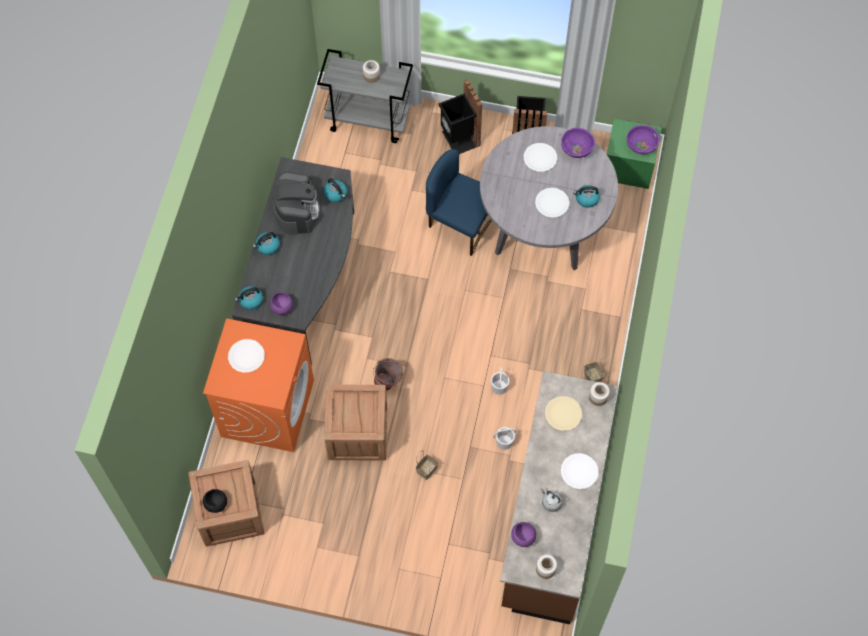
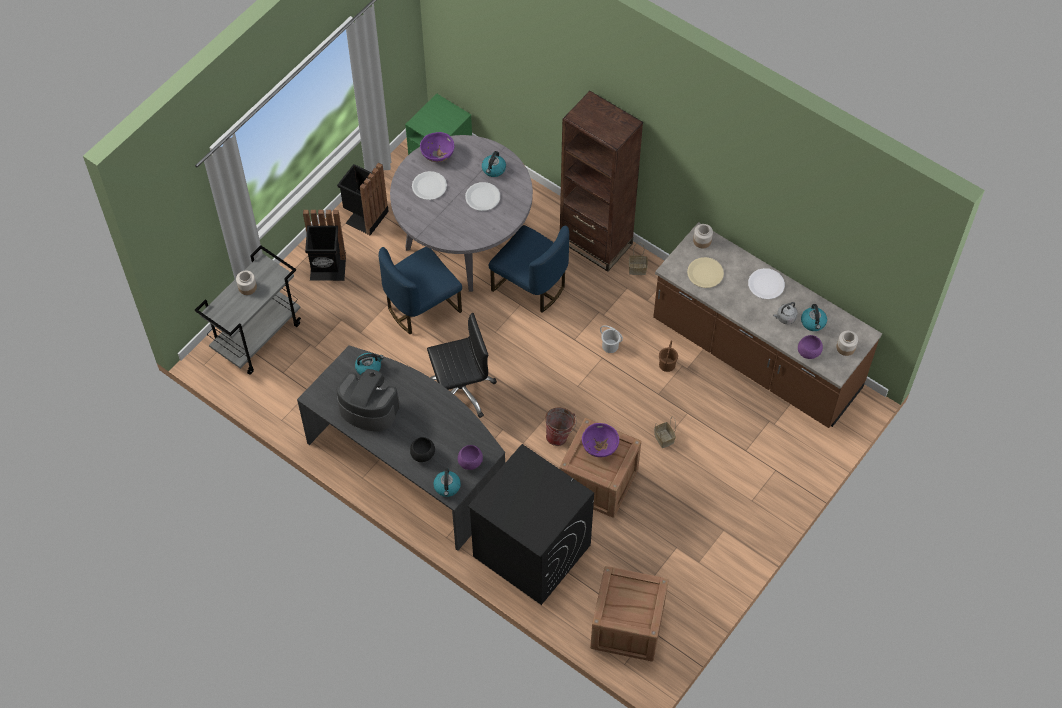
camera: 65 degrees left, 5 degrees down
(216, 504) = (638, 612): black bowl -> black bowl (423, 455)
(246, 356) = (520, 503): white plate -> none
(267, 246) = (394, 449): kettle -> kettle (813, 323)
(267, 407) = (531, 550): orange washing machine -> black washing machine
(393, 289) = (461, 391): none -> black office chair
(504, 442) = (667, 364): white bucket -> brown bucket
(527, 298) = (530, 286): none -> blue chair
(601, 330) = (595, 242): none -> brown bookcase
(641, 146) = (447, 117): purple bowl -> purple bowl (599, 447)

